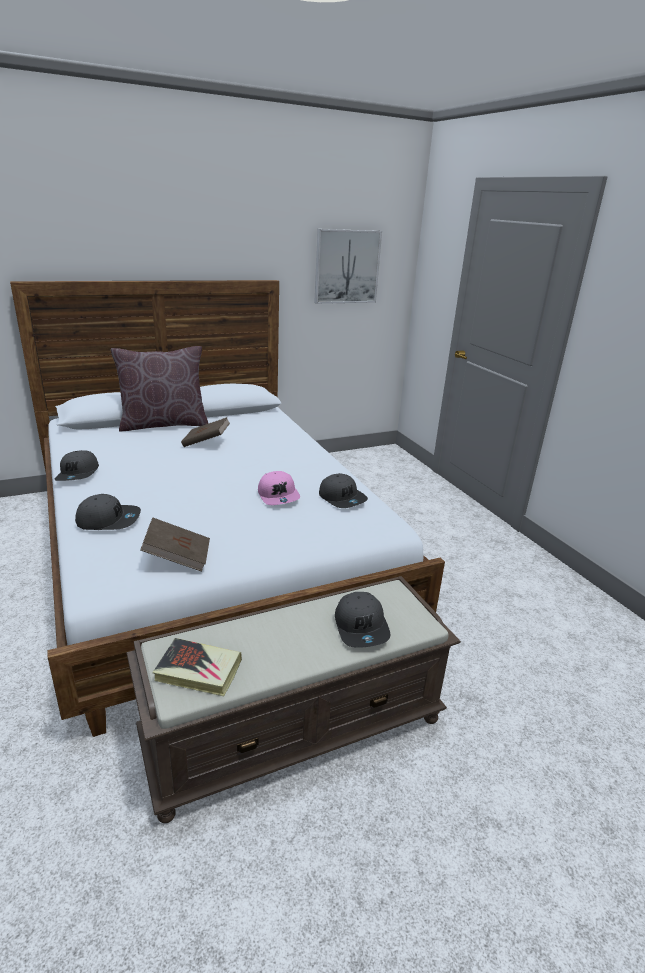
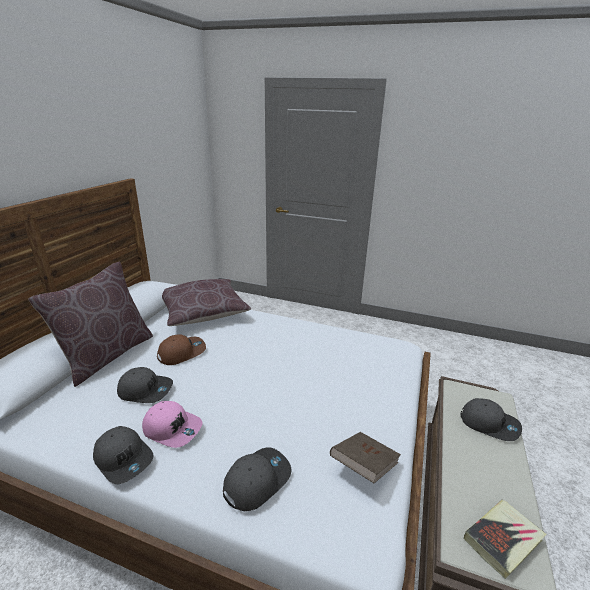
camera: 45 degrees left, 0 degrees up
(206, 443) = (182, 352): brown book -> brown cap
(272, 426) = (203, 312): none -> brown pillow
(279, 496) = (317, 366): pink cap -> pink cap (173, 428)
(342, 498) = (349, 343): grey cap -> grey cap (145, 390)
(346, 266) = (172, 156): picture -> none

